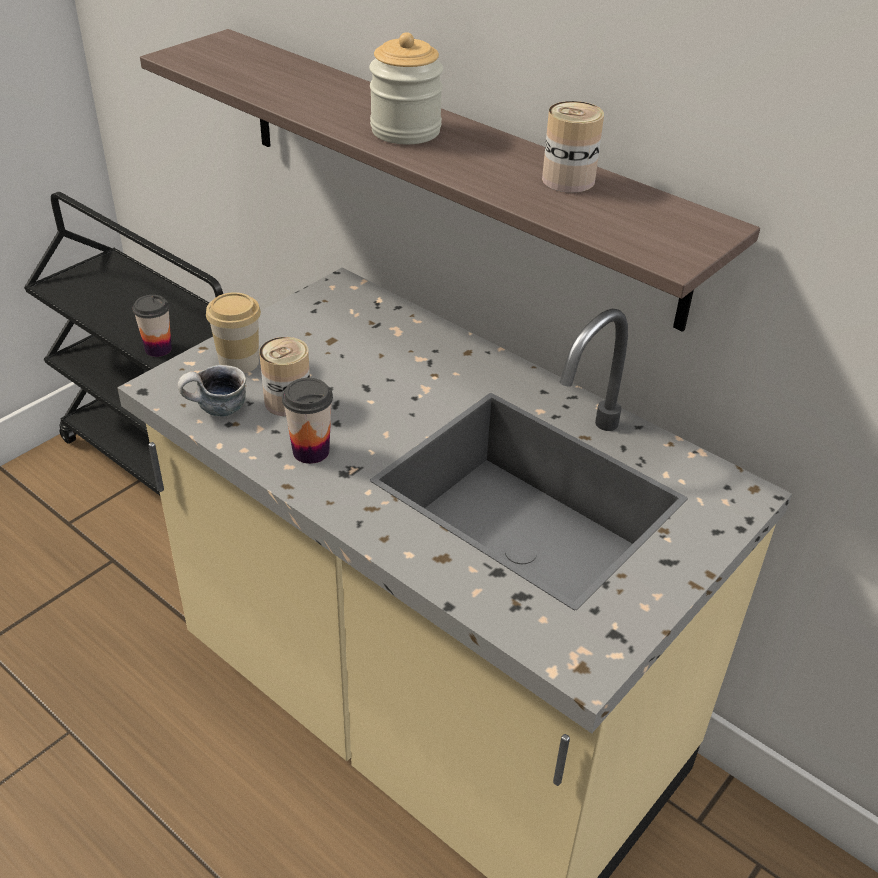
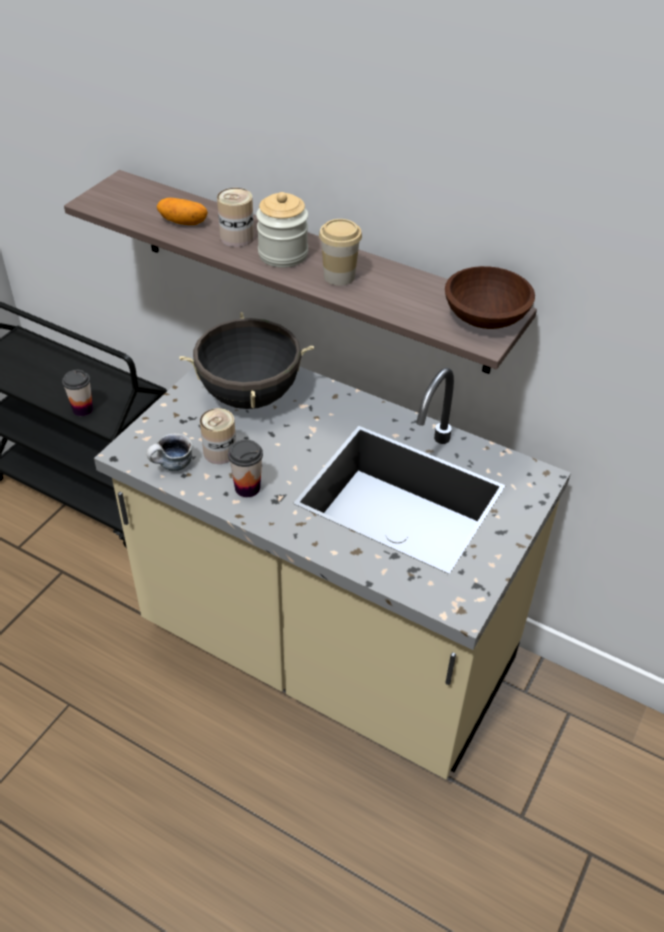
camera: 10 degrees left, 5 degrees up
(239, 362) = (175, 426): cup -> cup (339, 276)
(285, 85) = (183, 222): none -> potato
(351, 338) = (250, 396): none -> black cooking pot
(568, 180) = (405, 285): can -> can (237, 237)
(676, 229) = (484, 317): none -> brown bowl

